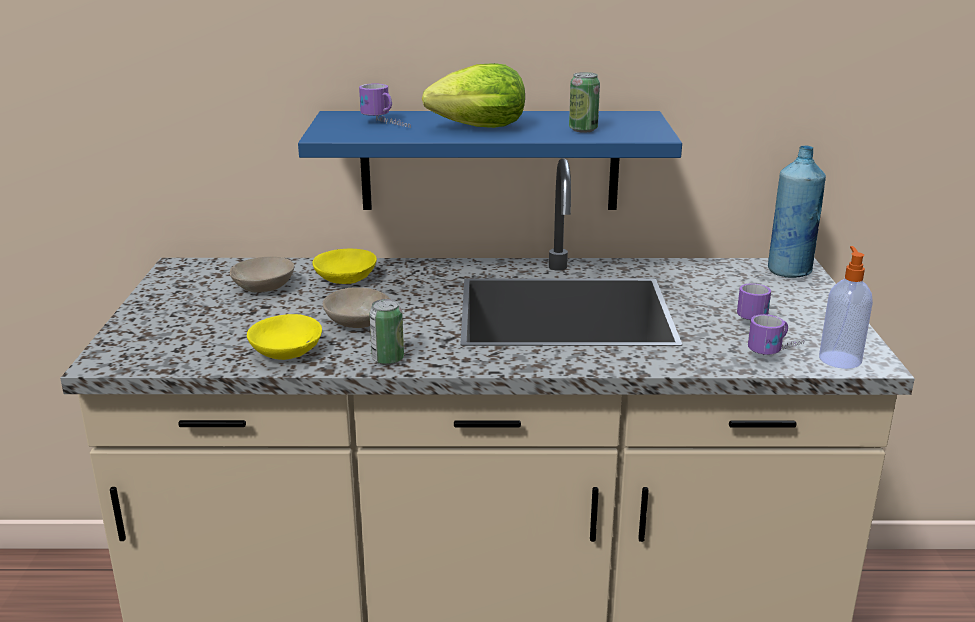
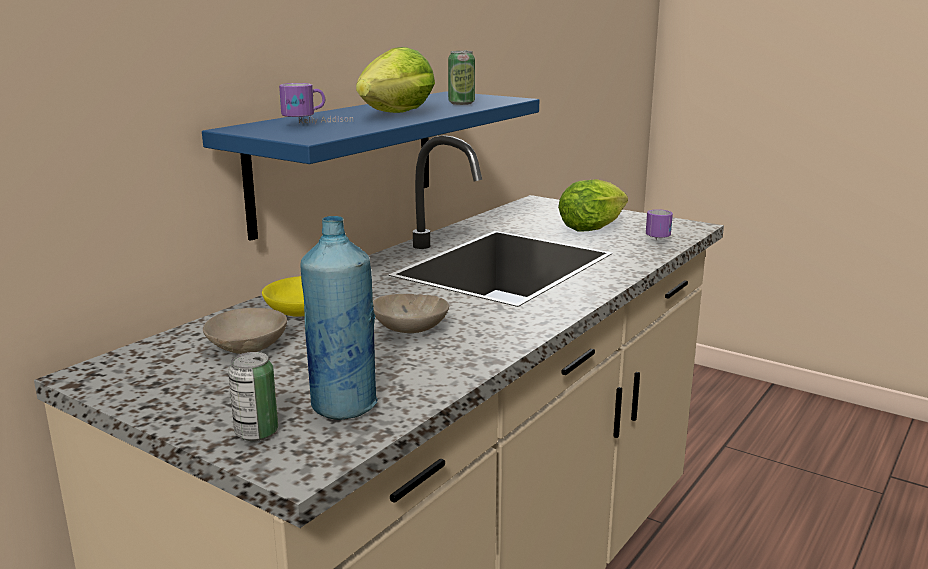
camera: 55 degrees left, 5 degrees down
(285, 351) = (426, 369): yellow bowl -> none
(388, 359) = (508, 335): can -> can (256, 433)
(752, 316) = (594, 228): mug -> lettuce
(789, 271) = (541, 204): blue bottle -> blue bottle (344, 406)
(839, 359) = (681, 229): soap dispenser -> none

